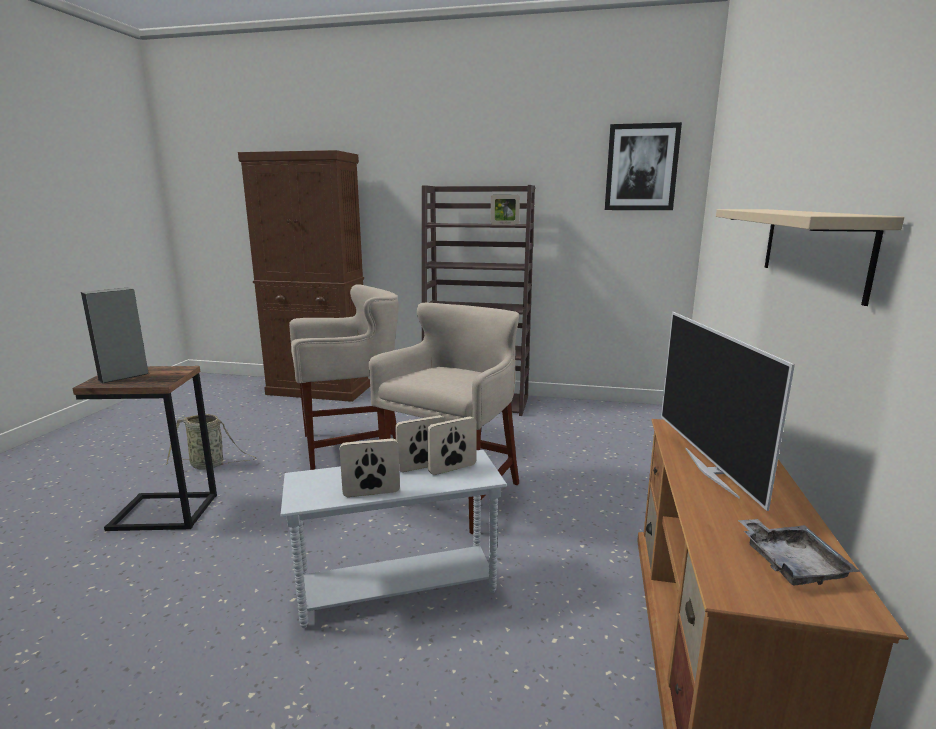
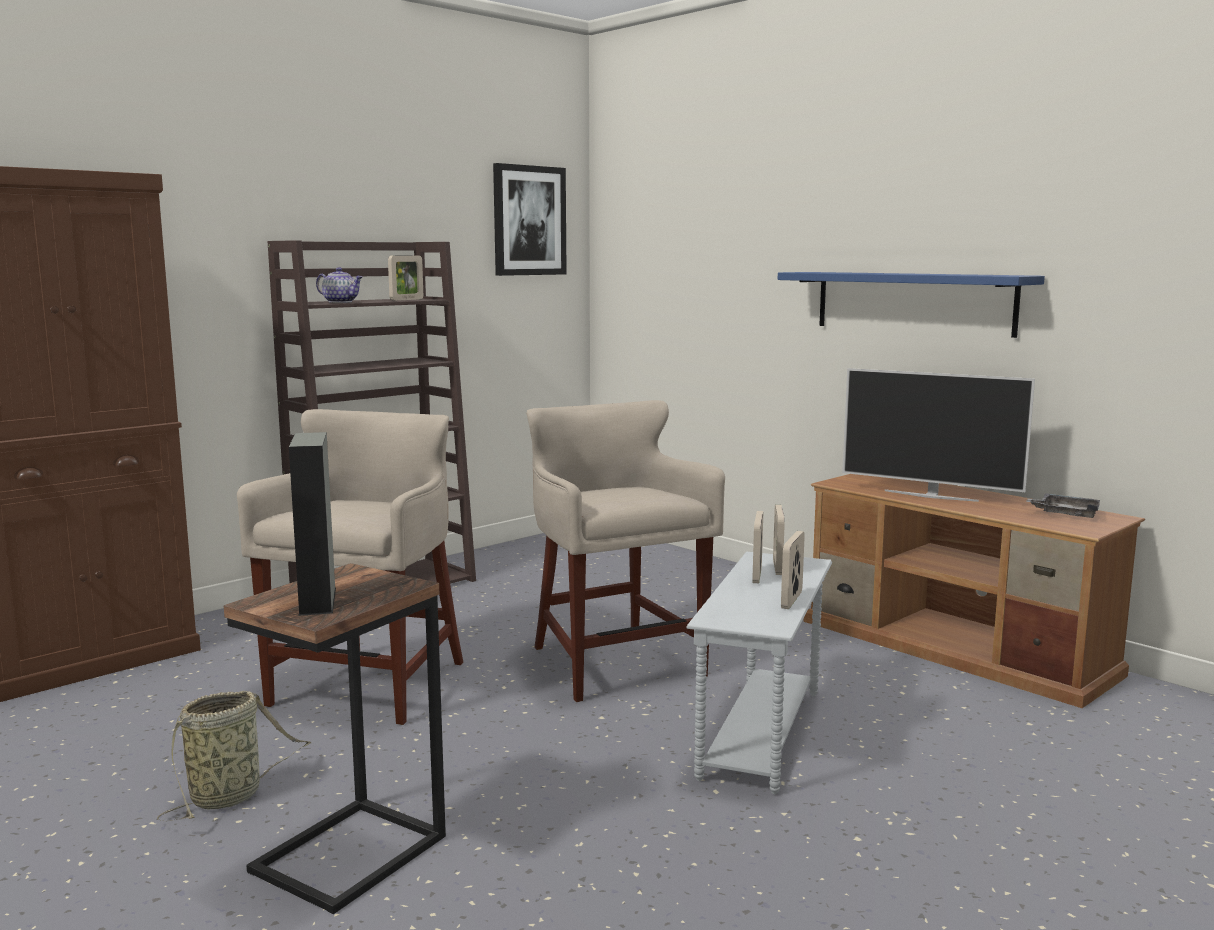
camera: 55 degrees left, 5 degrees down
(458, 224) = (341, 302): none -> teapot
(811, 247) = (913, 302): beige shelf -> blue shelf

